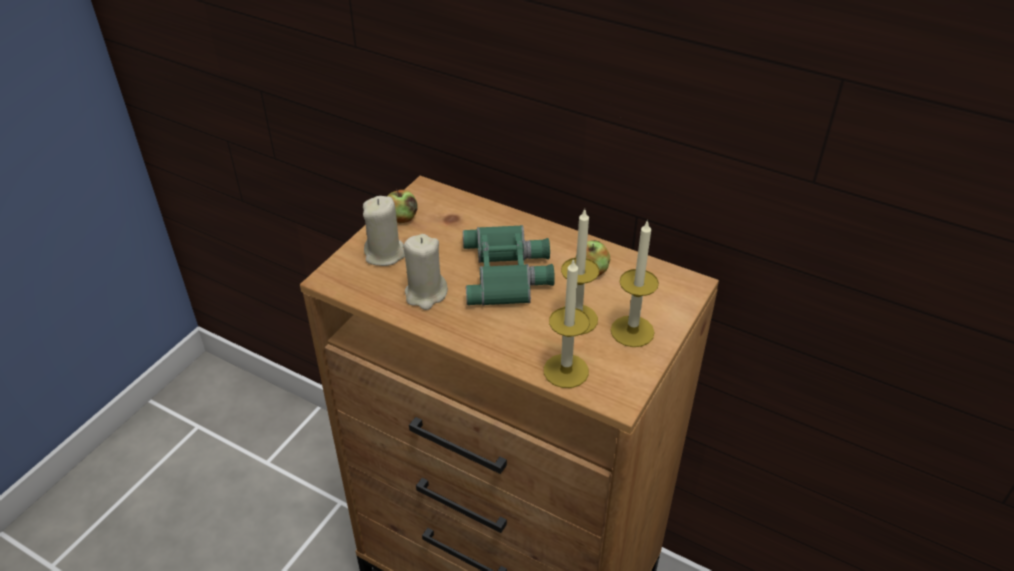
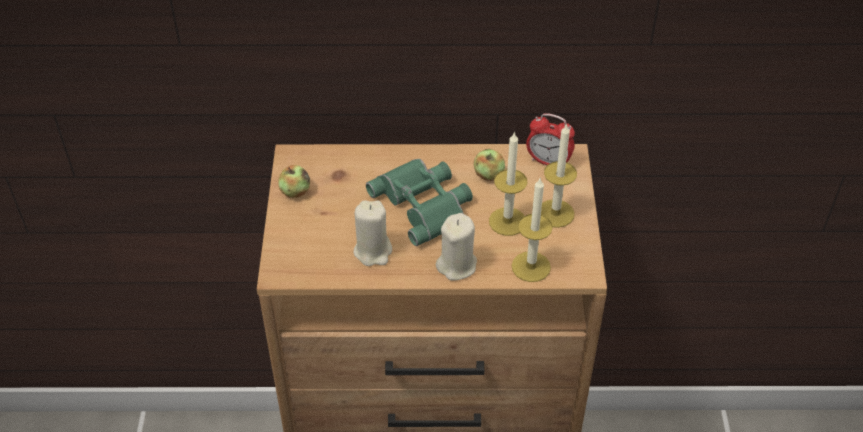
camera: 30 degrees left, 5 degrees up
(385, 254) = (309, 230): beige candle -> beige candle (457, 265)
(663, 281) = (548, 161): none -> alarm clock

